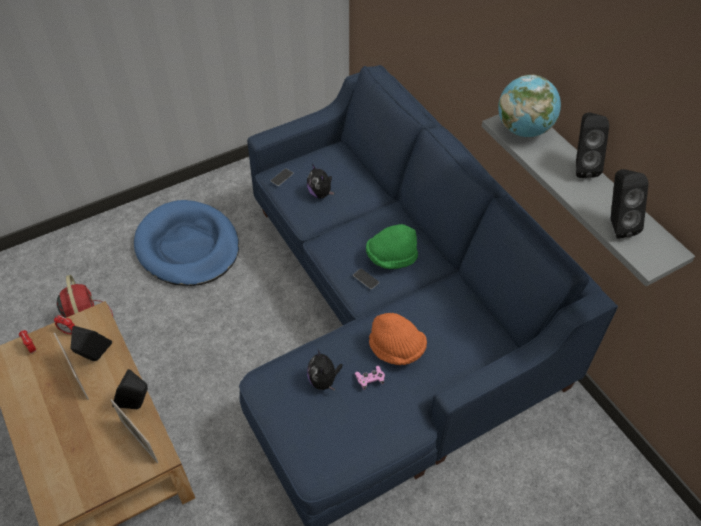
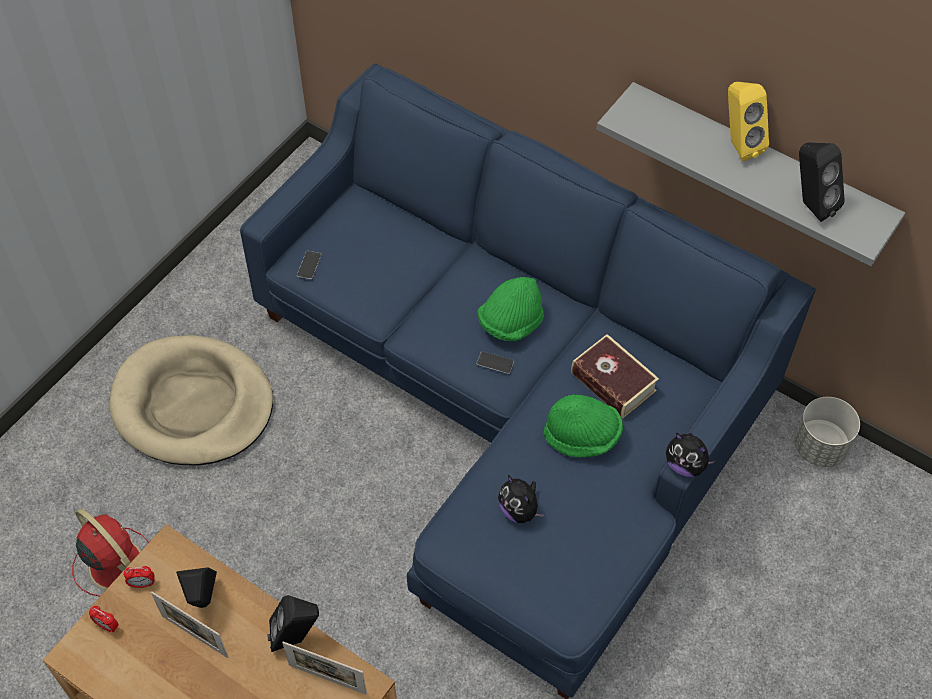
camera: 25 degrees left, 5 degrees up
(188, 247) = (193, 405): blue dog bed -> beige dog bed
(320, 193) = (374, 269): plush toy -> plush toy (685, 465)
(370, 380) = (572, 486): pink game controller -> none
(396, 349) = (582, 436): orange hat -> green hat
(439, 321) = (613, 382): none -> book
(523, 129) = (650, 118): globe -> none
(581, 167) = (738, 145): black speaker -> yellow speaker
(596, 438) = (820, 447): none -> grey planter

